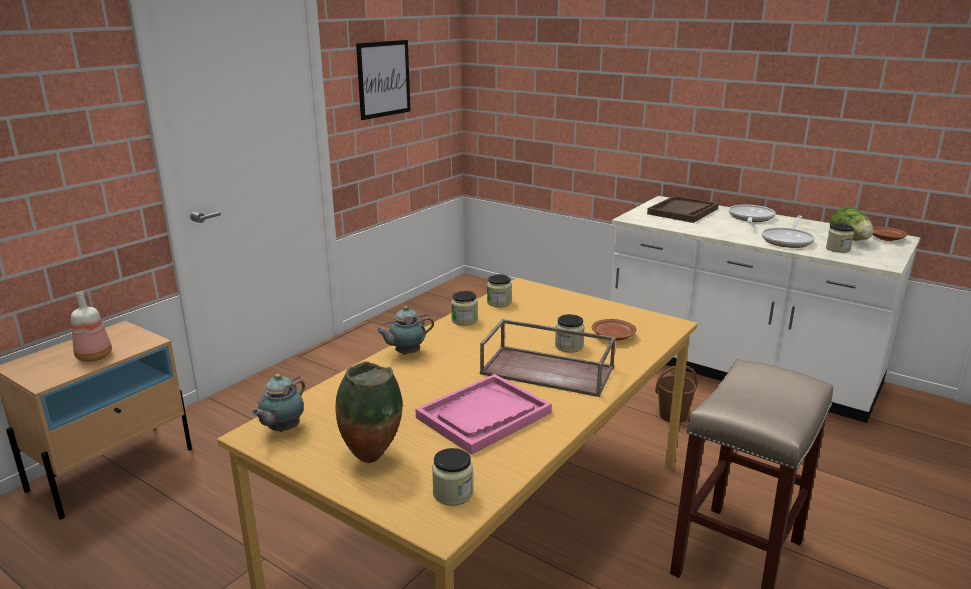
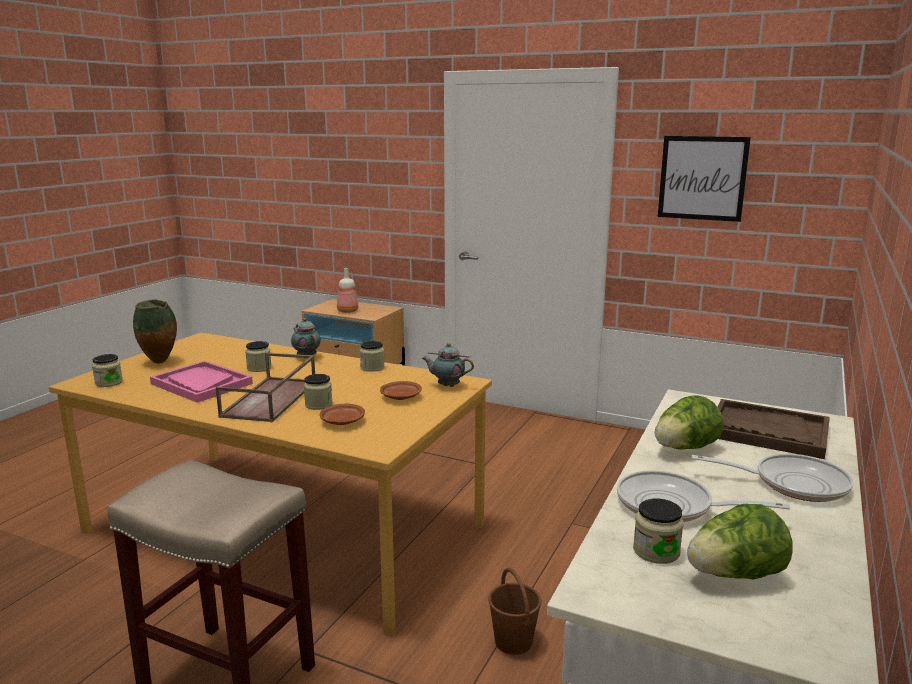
camera: 80 degrees right, 5 degrees down
(282, 430) = (203, 342): teapot -> teapot (447, 386)
(499, 302) = (418, 376): jar -> jar (259, 368)
(712, 229) = (684, 448): none -> lettuce
(885, 238) = (797, 630): brown plate -> brown plate (401, 397)

